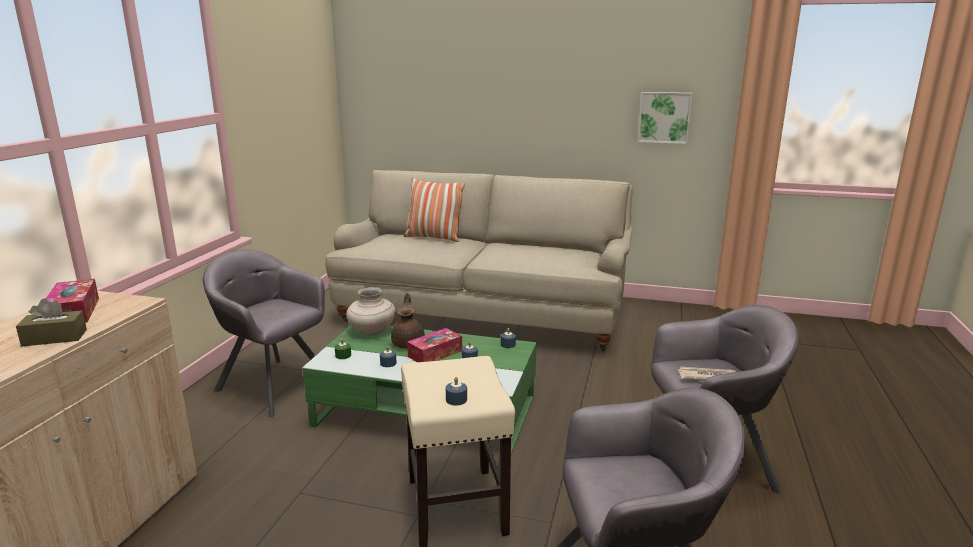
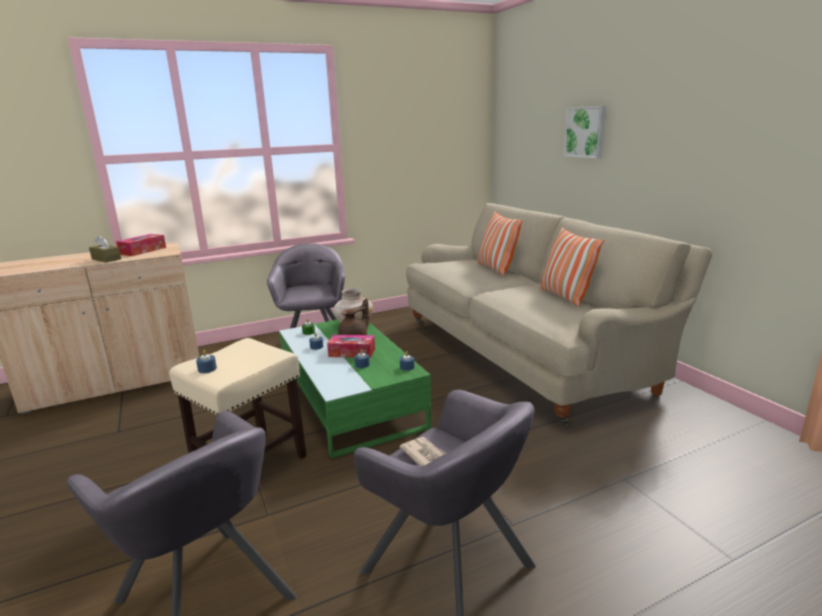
camera: 50 degrees right, 0 degrees up
(539, 246) = (565, 296): none -> pillow
(664, 117) = (769, 162): picture -> picture (586, 132)

